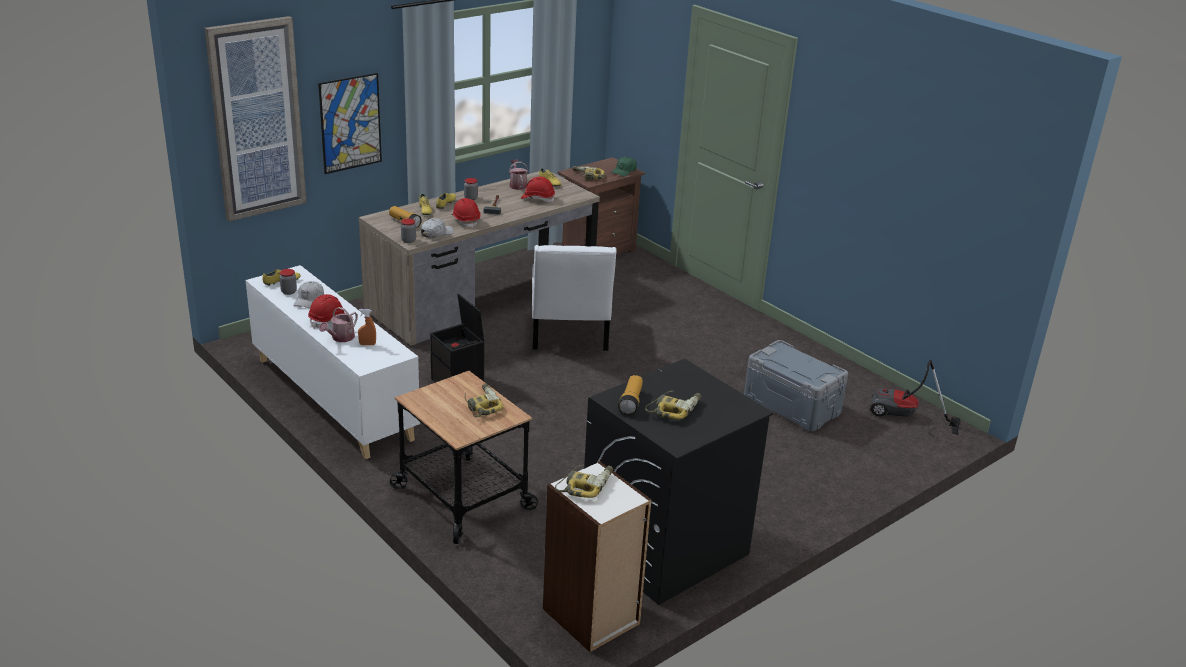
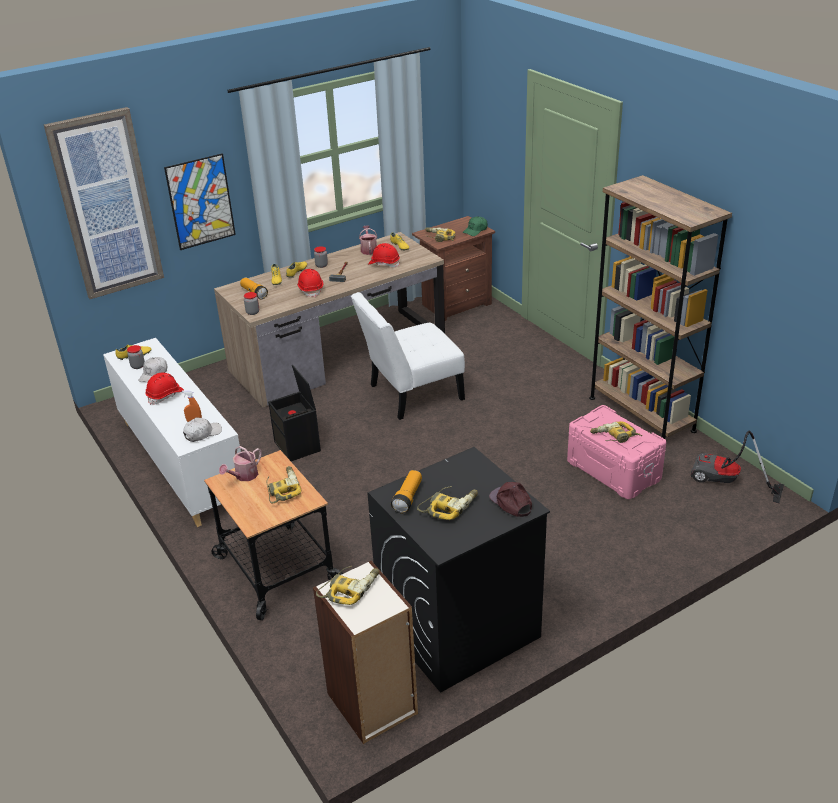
camera: 10 degrees right, 5 degrees up
(340, 338) = (171, 415): watering can -> watering can (244, 476)
(436, 233) = (280, 304): white cap -> white cap (202, 433)
(569, 334) = (411, 394): white chair -> white chair turned 60 degrees clockwise
(734, 406) = (511, 502): none -> brown cap
(791, 406) = (613, 471): grey storage box -> pink storage box
(796, 368) = (615, 437): none -> power drill
(809, 355) = (641, 414): none -> brown bookcase

